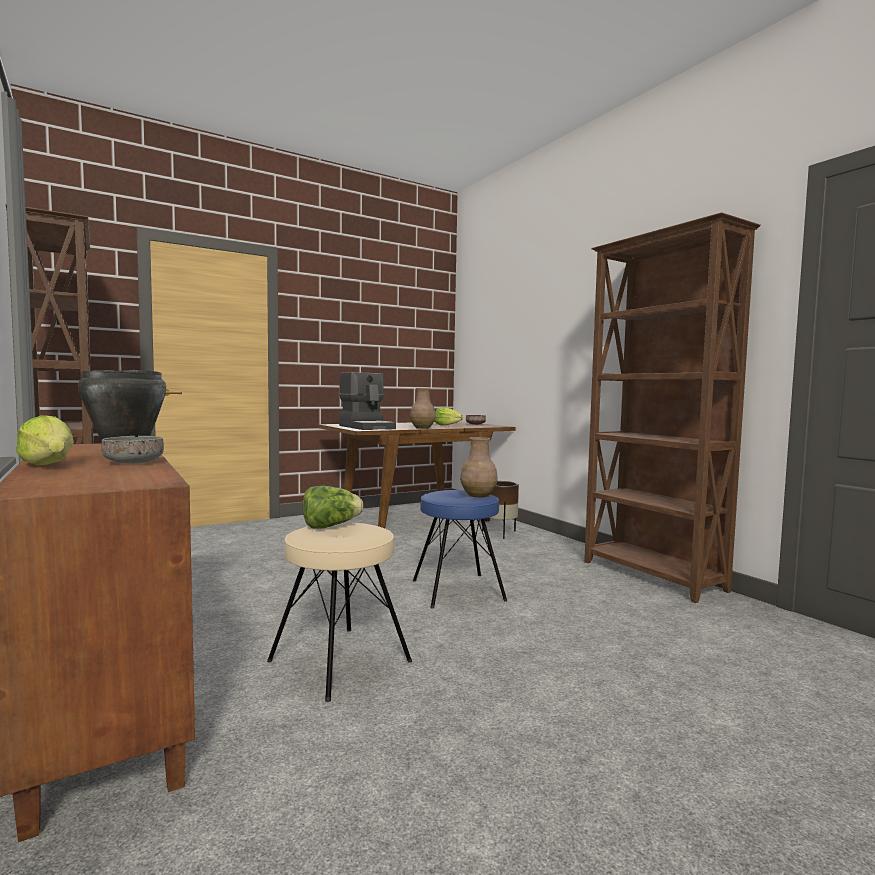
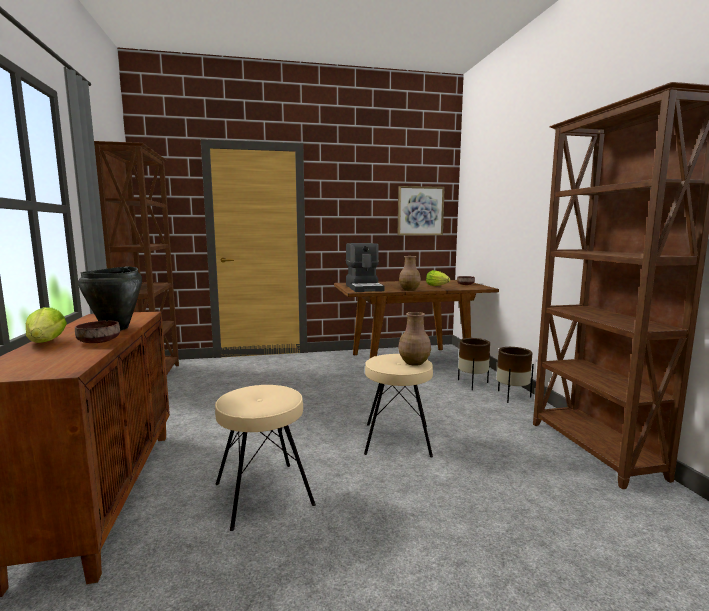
camera: 20 degrees right, 5 degrees up
(132, 463) = (98, 342): grey bowl -> brown bowl
(330, 526) = (259, 389): lettuce -> none
(415, 341) = (420, 211): none -> picture
(458, 590) = (397, 439): blue stool -> beige stool
(547, 541) = (512, 396): none -> brown planter

